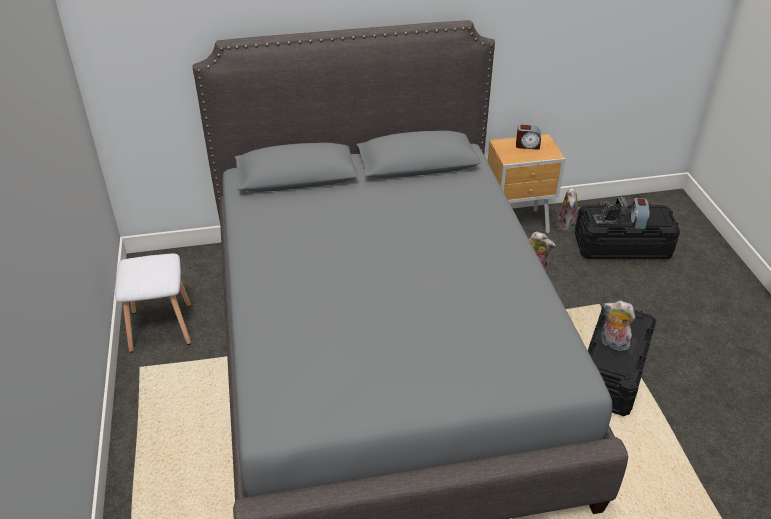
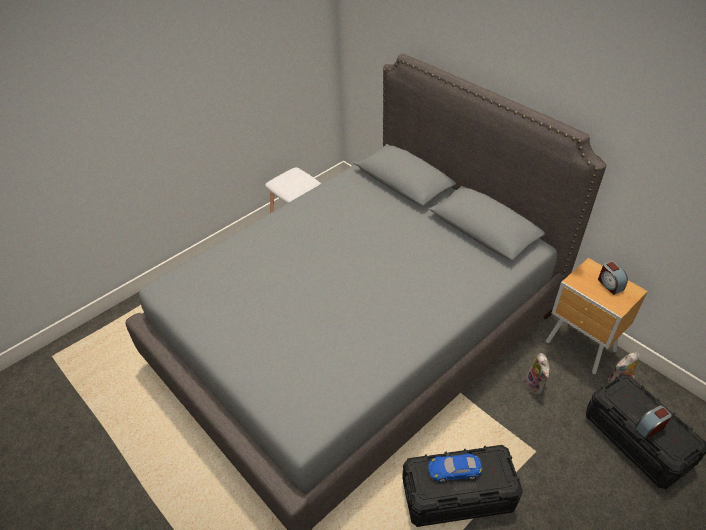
camera: 60 degrees right, 5 degrees up
(608, 219) = (625, 401): camera -> none
(612, 343) = (454, 469): plush toy -> blue toy car

